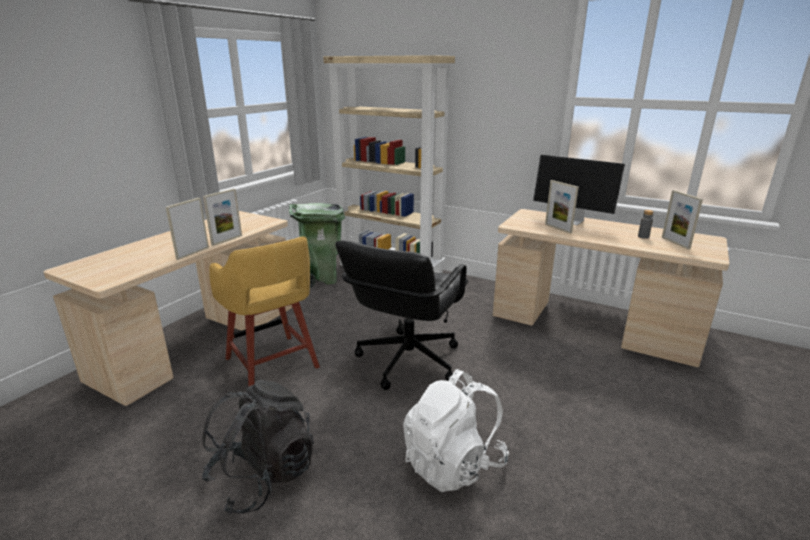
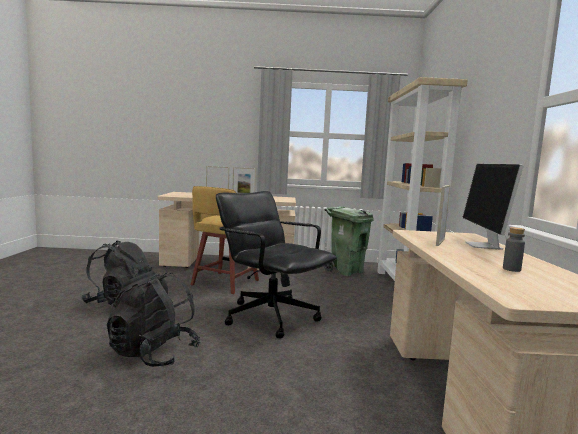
camera: 60 degrees right, 15 degrees down
(407, 360) = (271, 316): black office chair -> black office chair turned 45 degrees clockwise
(453, 463) = (153, 354): white backpack -> black backpack
(675, 243) = (531, 283): picture frame -> none

